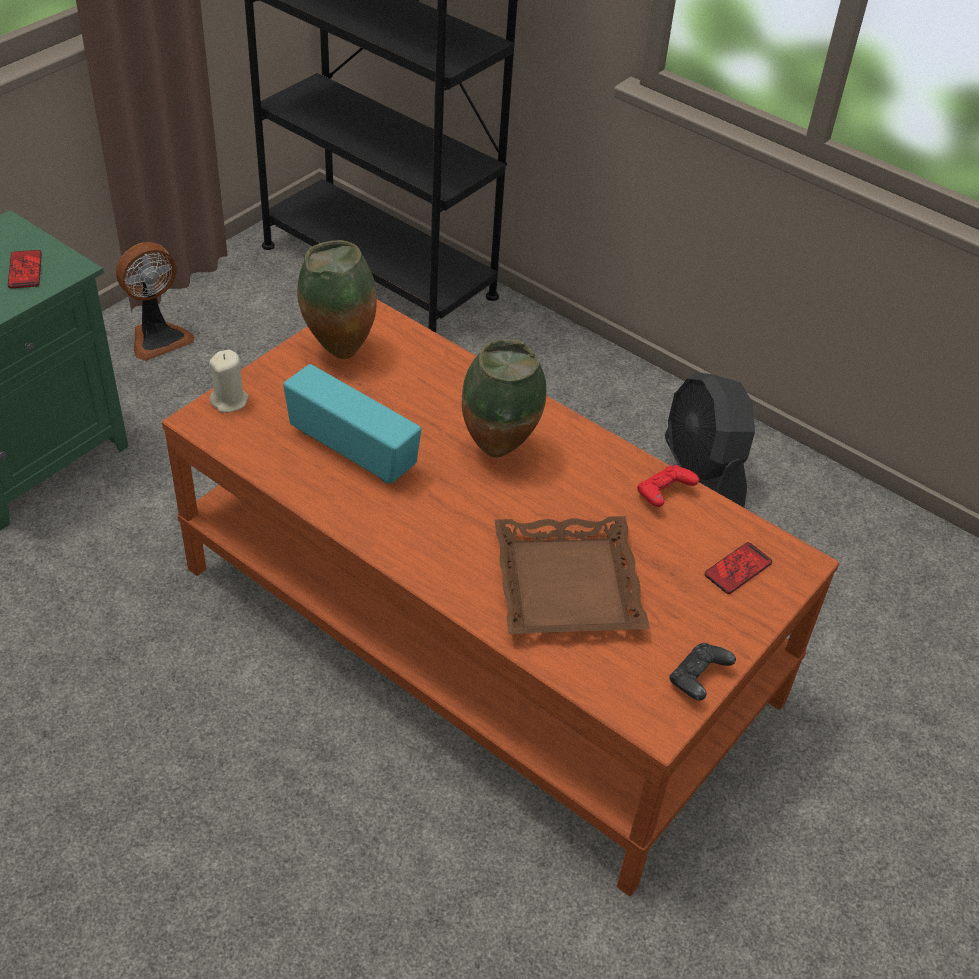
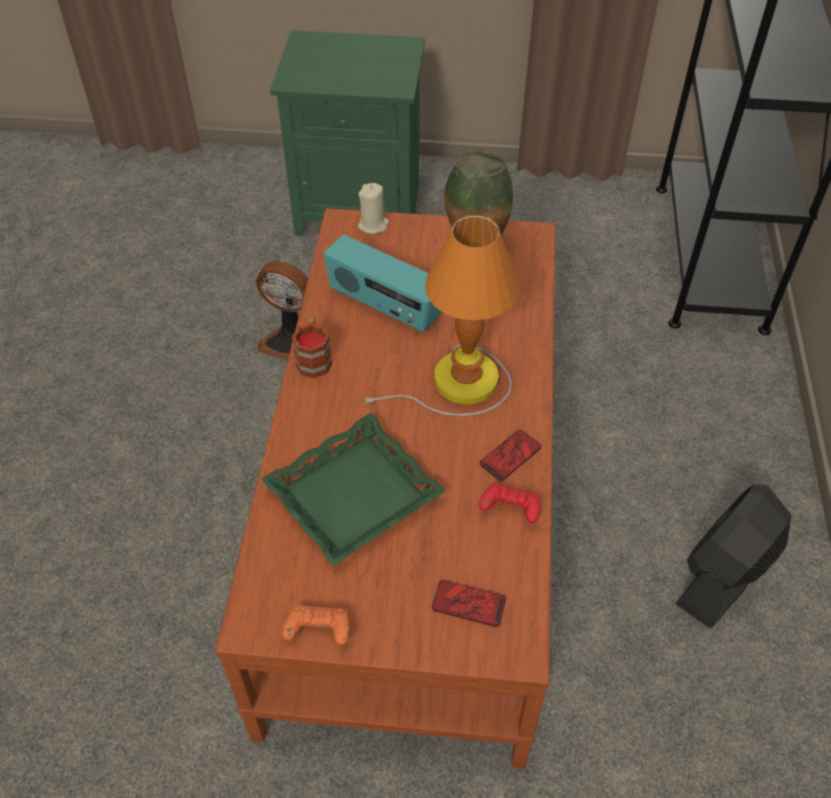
camera: 60 degrees right, 5 degrees up
(25, 270) = (376, 74): phone -> phone (510, 456)
(158, 338) = (514, 197): fan -> fan (290, 341)
(353, 450) = (384, 307): radio -> radio turned 120 degrees clockwise
(372, 532) = (314, 358): none -> mug
(500, 451) = (460, 384): vase -> table lamp
(569, 585) = (354, 496): brown tray -> green tray
(698, 680) = (318, 631): black game controller -> orange game controller

